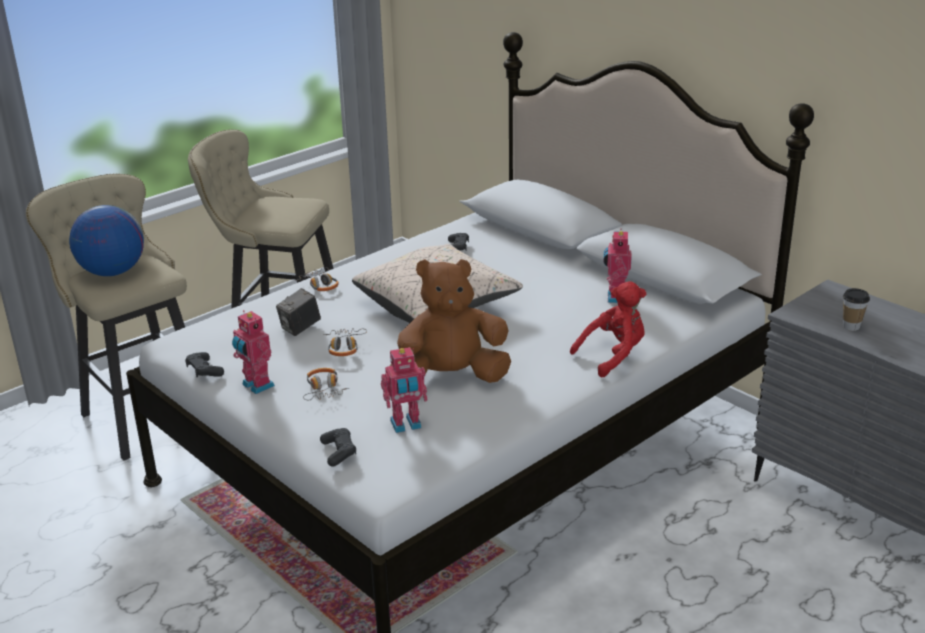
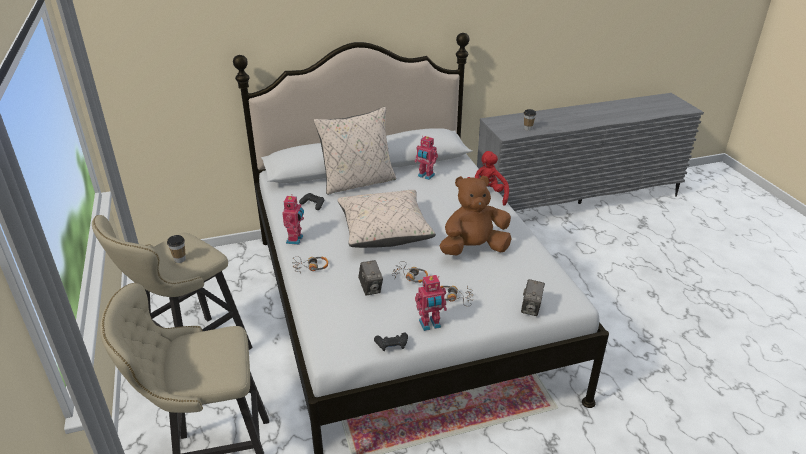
camera: 65 degrees left, 5 degrees up
(112, 272) = (196, 361): globe -> none
(268, 213) = (180, 259): none -> cup
(339, 452) = (531, 308): black game controller -> camera
(406, 425) = (515, 277): toy robot -> toy robot (296, 240)
(451, 377) = (473, 249): brown plush toy -> brown plush toy turned 60 degrees clockwise
(542, 259) = (358, 182): none -> beige pillow

